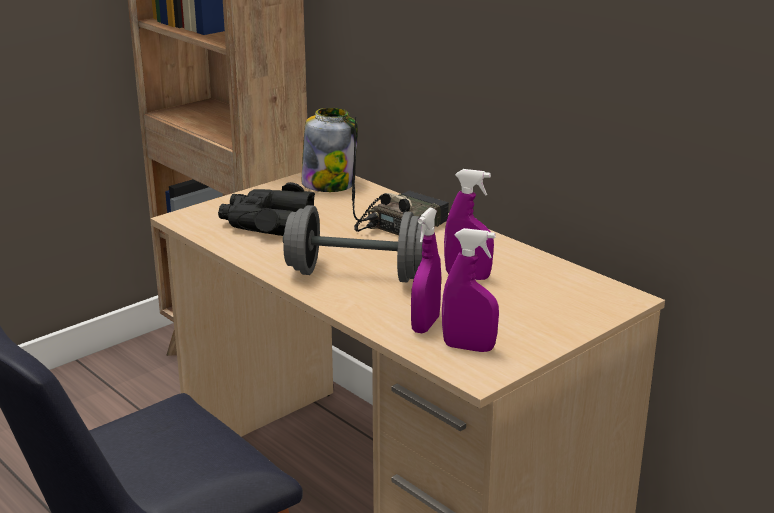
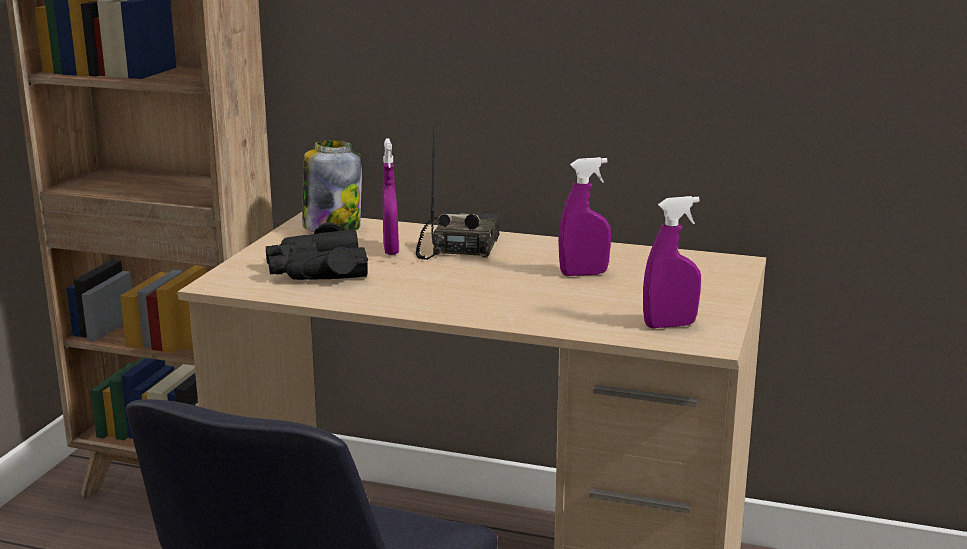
camera: 30 degrees left, 5 degrees down
(357, 275) = (481, 293): grey dumbbell -> none
(425, 325) = (606, 317): purple spray bottle -> purple spray bottle (391, 250)

